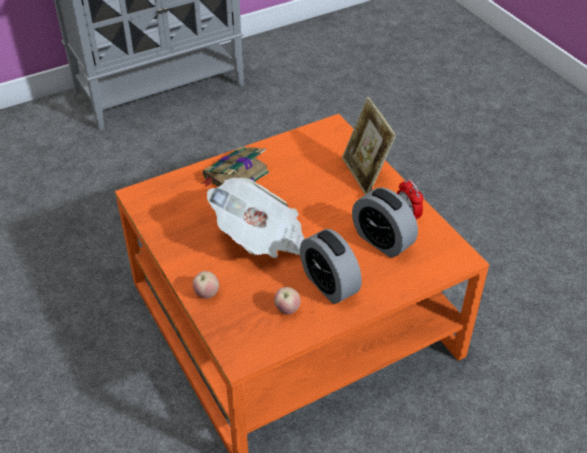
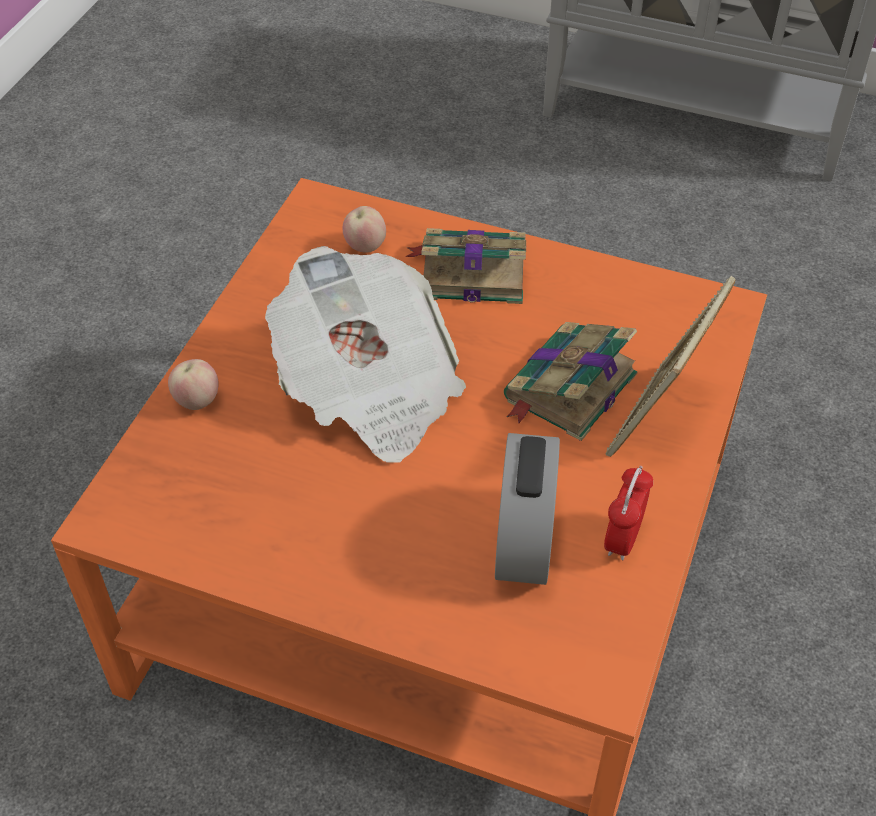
camera: 50 degrees right, 5 degrees up
(287, 309) = (251, 513): apple -> apple (365, 246)
(325, 187) = (568, 389): none -> book
(329, 284) = (353, 532): alarm clock -> none

